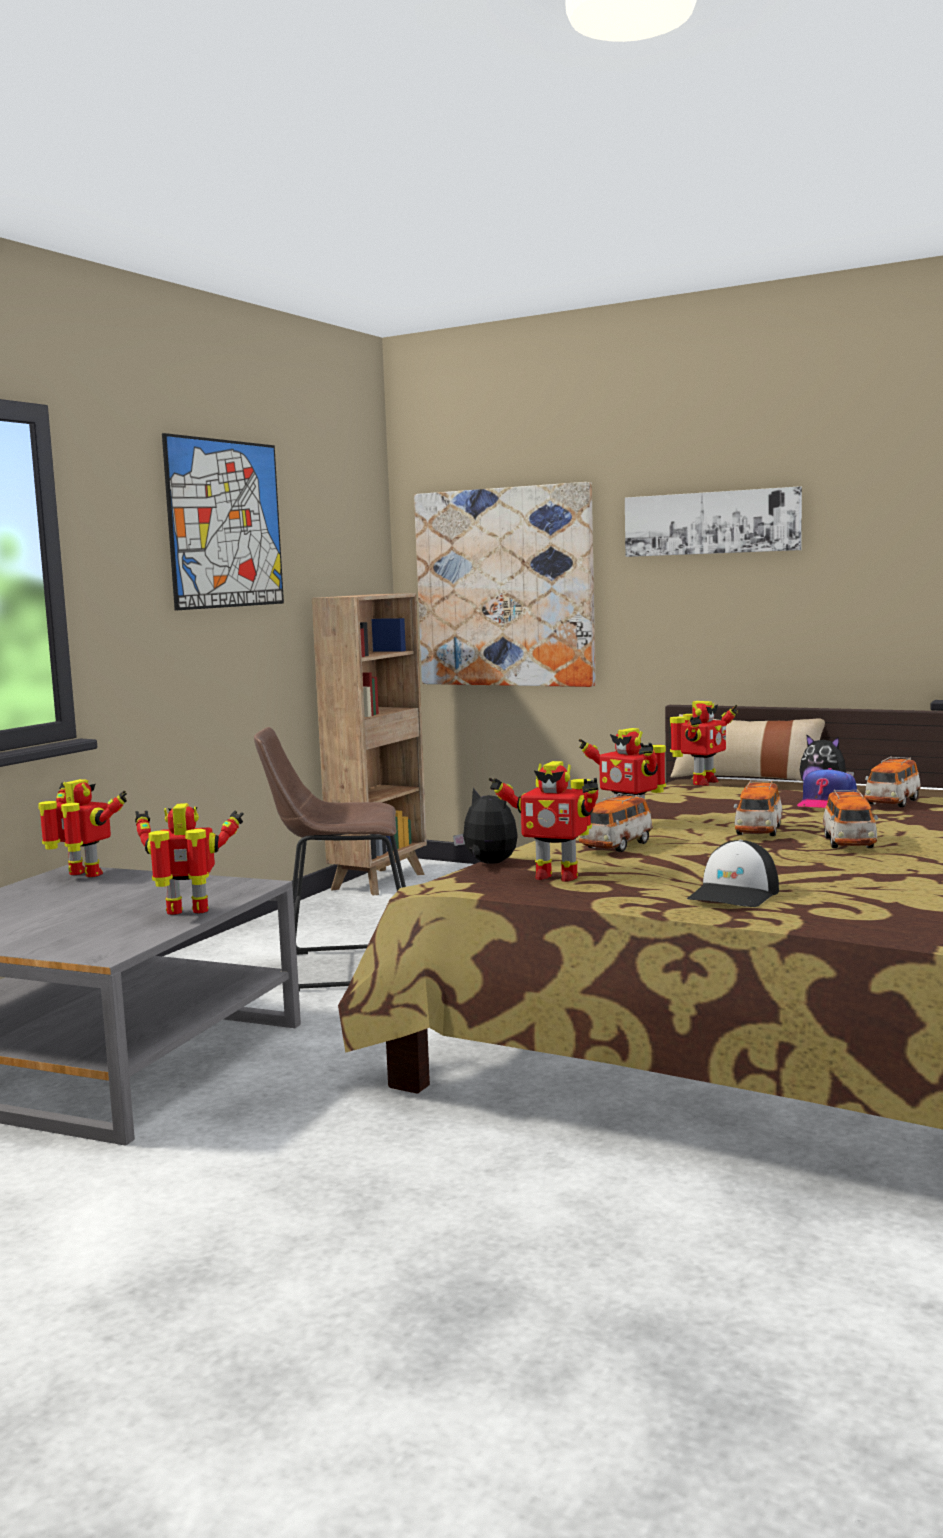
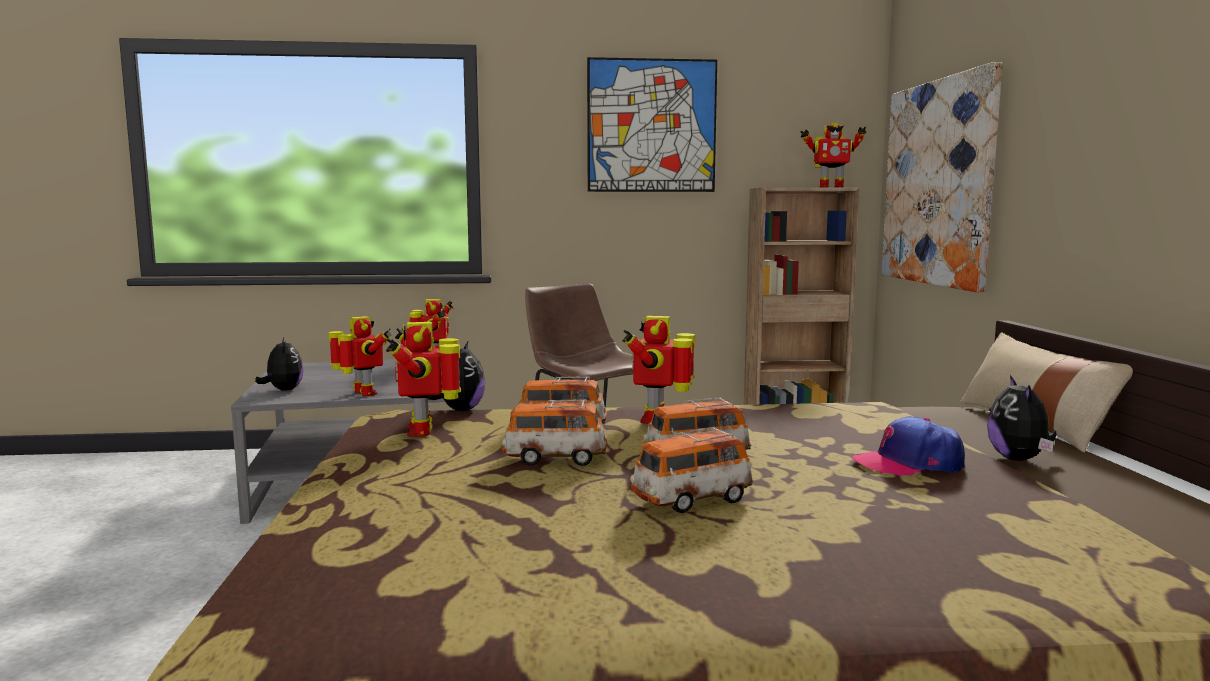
camera: 55 degrees right, 0 degrees up
(75, 941) = (283, 390): none -> plush toy
(702, 783) = (915, 410): toy robot -> toy robot (830, 187)
(711, 523) = (1095, 96): picture -> none
(735, 895) = (389, 489): cap -> none
(892, 803) = (983, 490): toy car -> toy car (554, 459)

